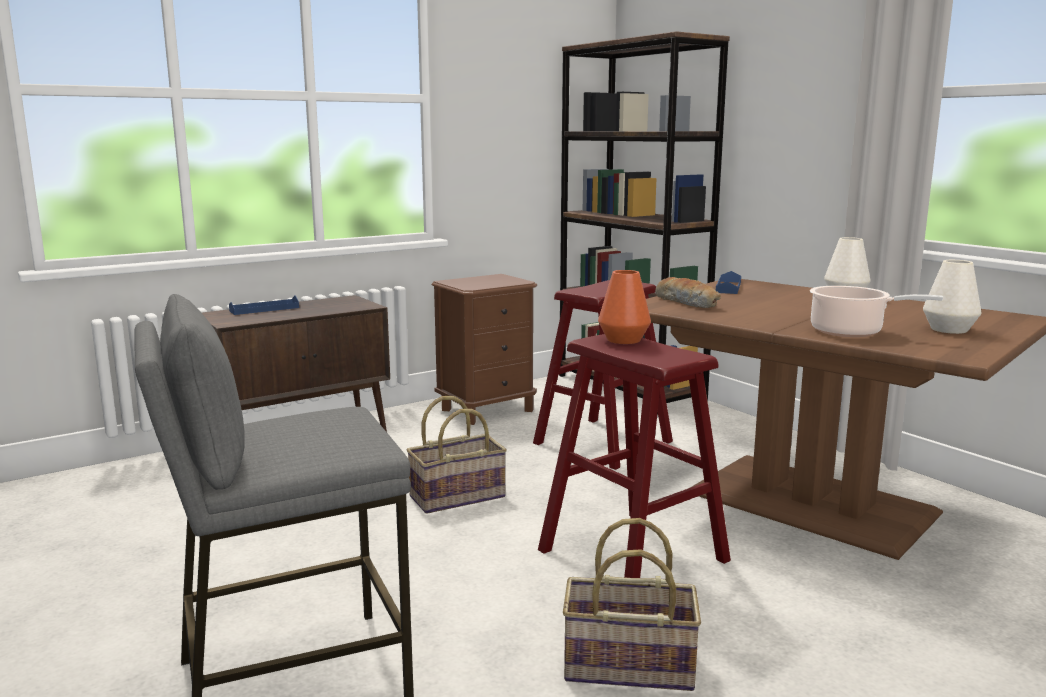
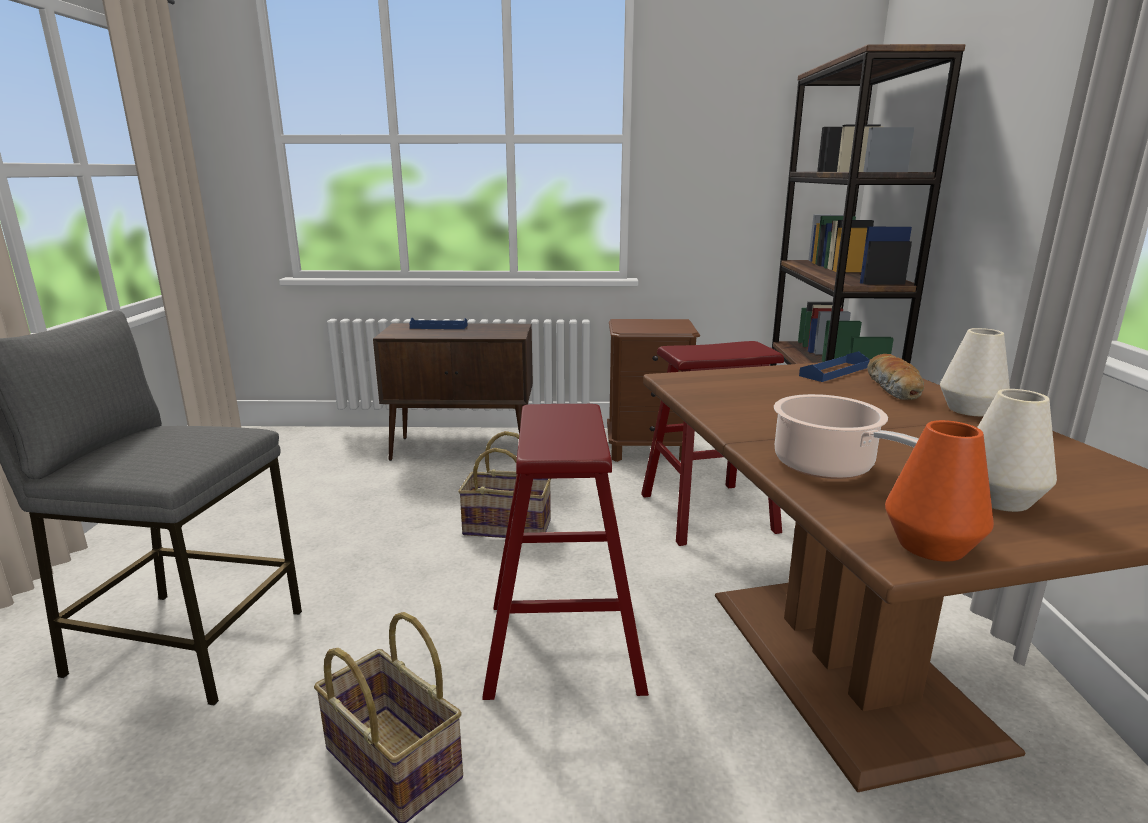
camera: 35 degrees right, 5 degrees up
(624, 340) = (571, 415): orange vase -> orange vase (931, 546)
(687, 303) = (730, 383): bread -> bread (894, 388)

